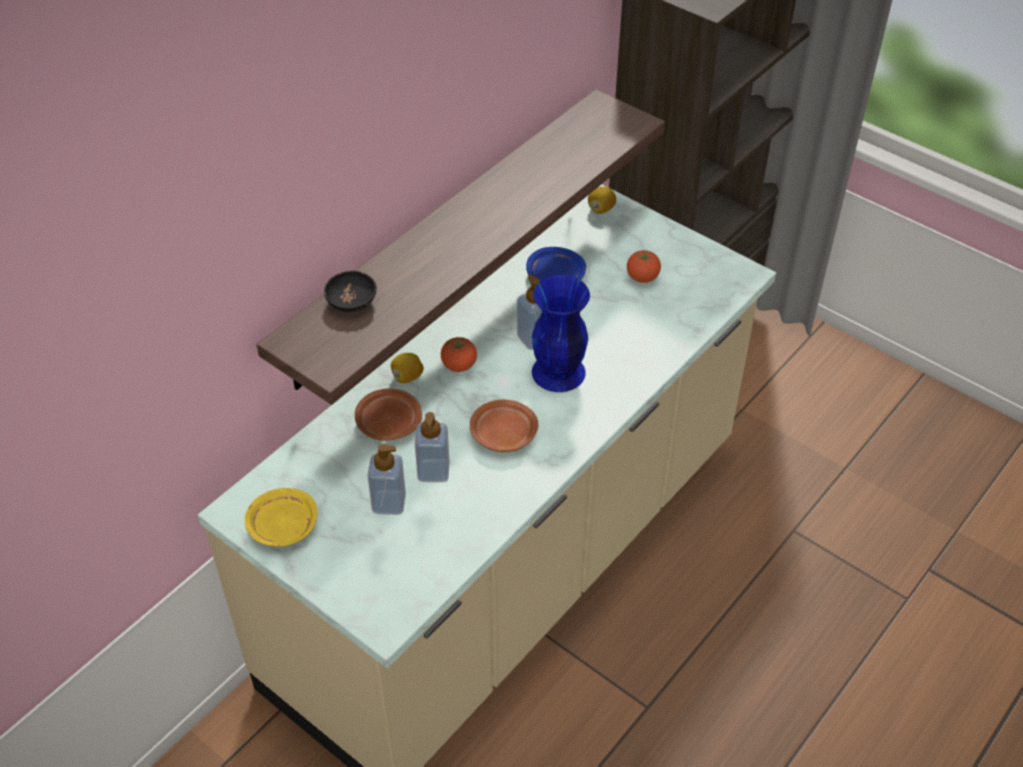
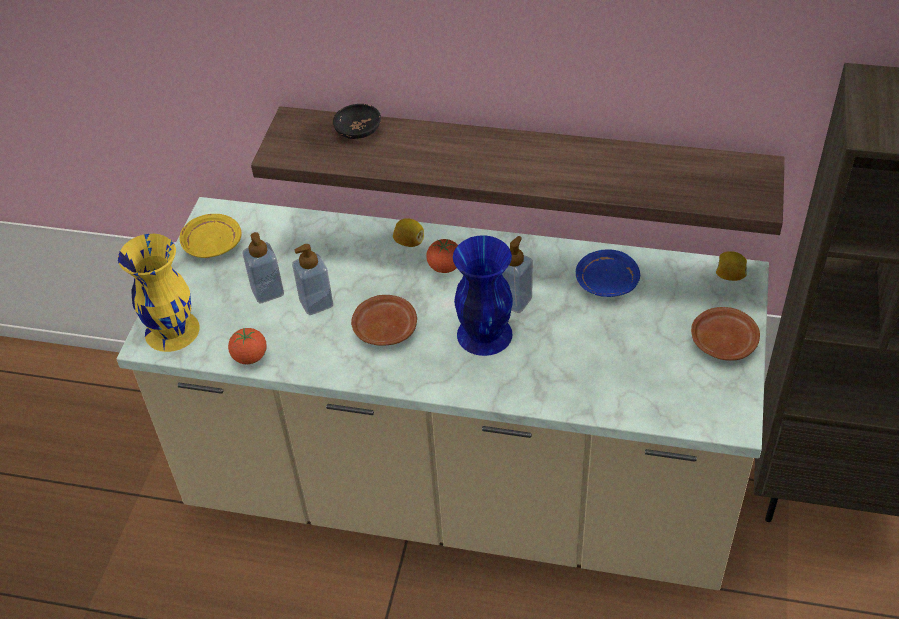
camera: 65 degrees right, 0 degrees up
(382, 598) = (172, 330): none -> yellow vase
(388, 422) = (351, 253): brown plate -> brown plate (723, 341)
(642, 278) = (657, 344): tomato -> tomato (250, 357)

